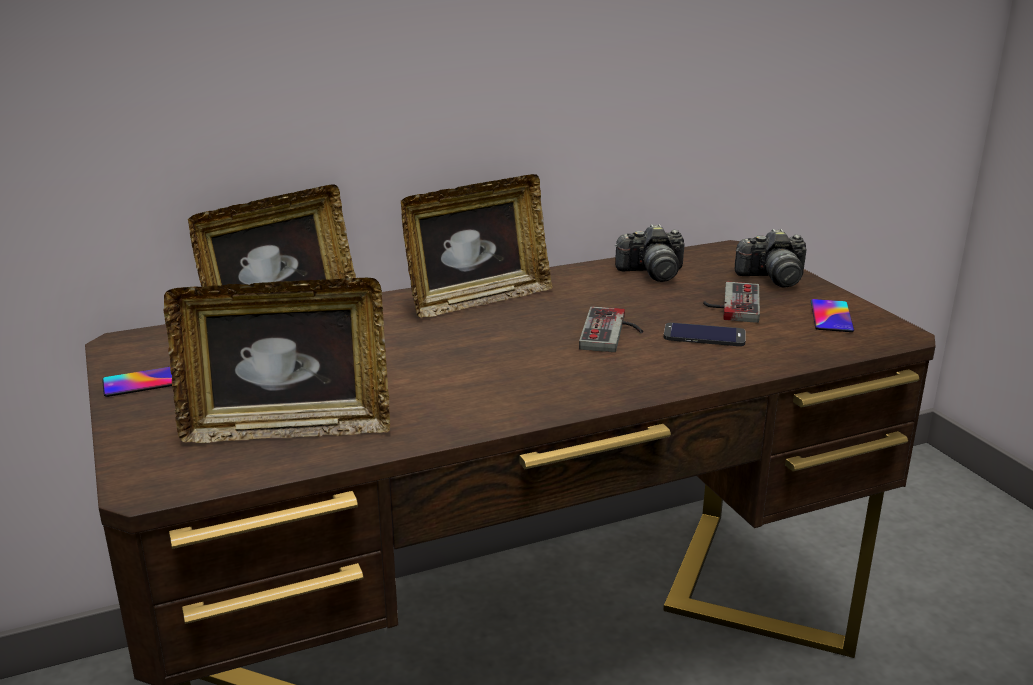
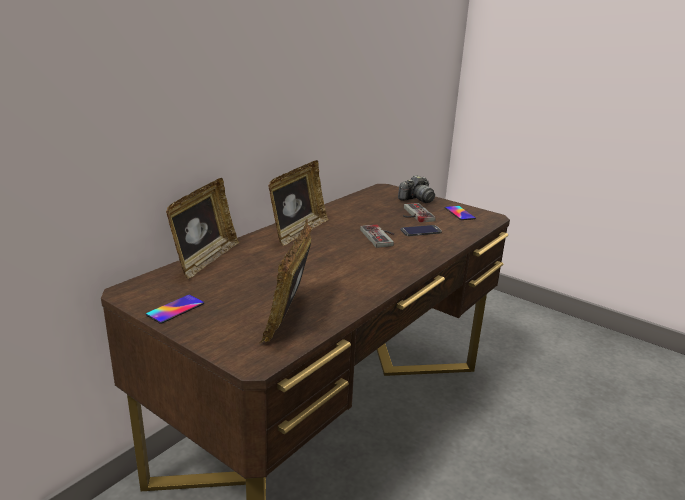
camera: 30 degrees left, 0 degrees up
(287, 429) = (288, 316): picture frame -> picture frame turned 135 degrees clockwise
(652, 273) = (363, 205): camera -> none

